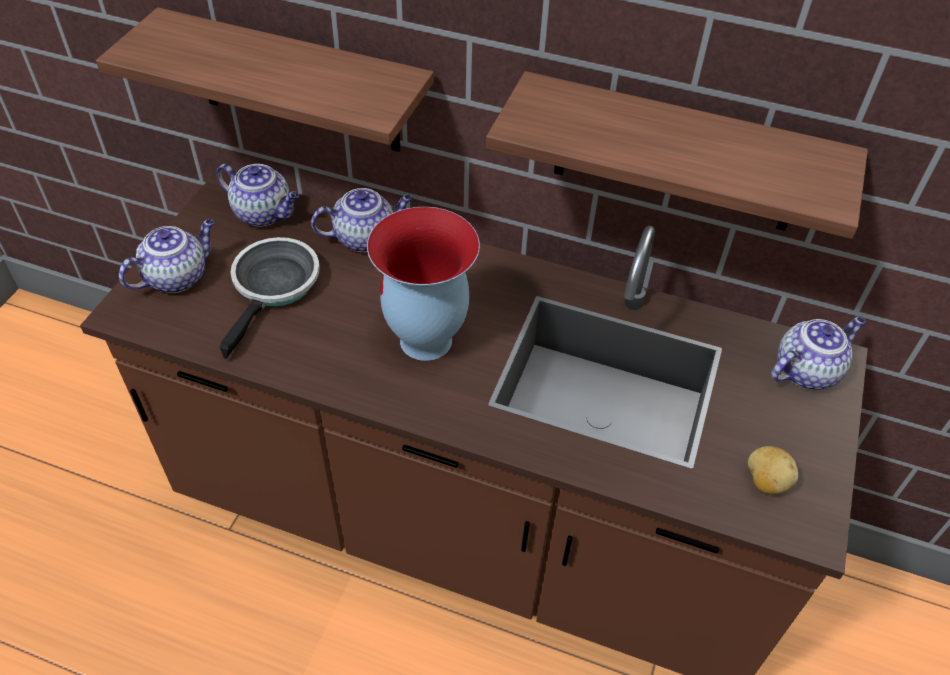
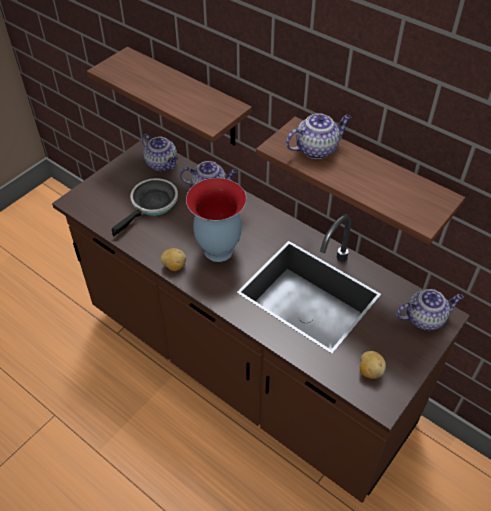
camera: 20 degrees right, 0 degrees up
(177, 276) = (106, 188): teapot -> teapot (317, 149)
(358, 386) = (174, 266): none -> potato

